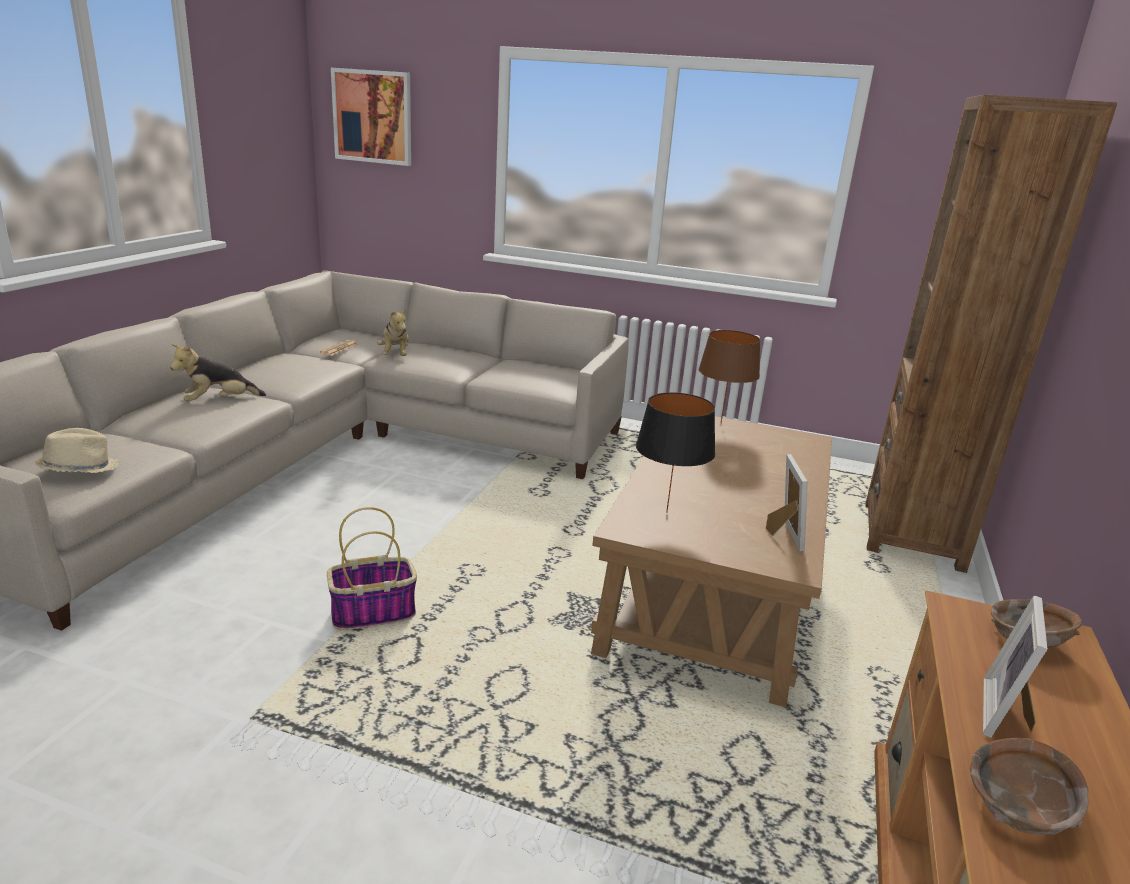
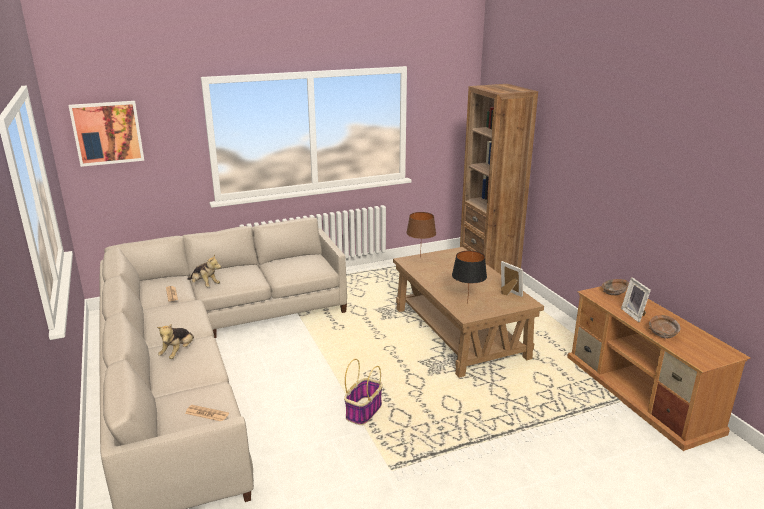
camera: 40 degrees left, 0 degrees up
(79, 469) = (207, 413): beige hat -> newspaper

